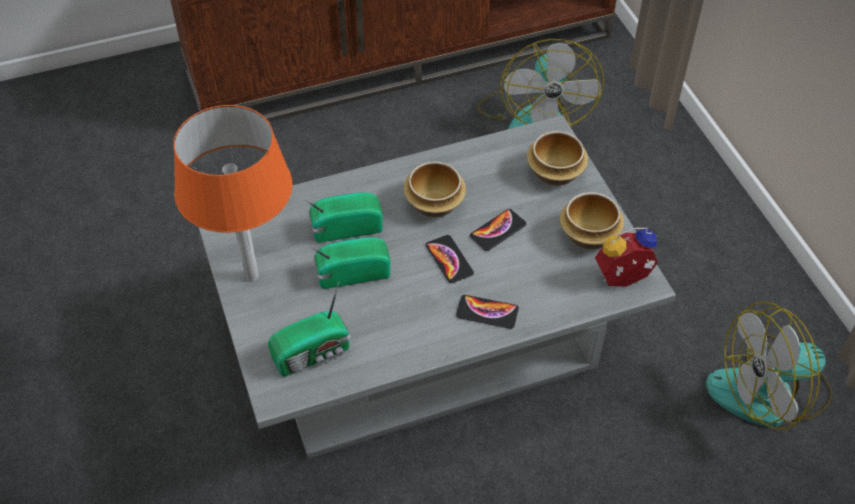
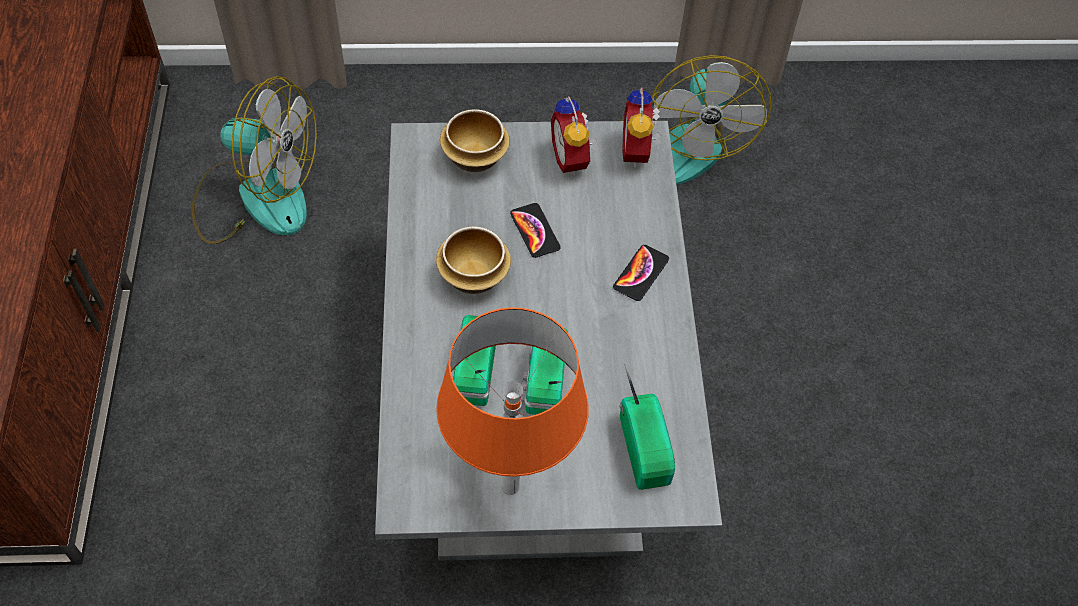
camera: 75 degrees left, 5 degrees up
(449, 259) = (559, 285): phone -> none
(588, 237) = (573, 159): bowl -> alarm clock

